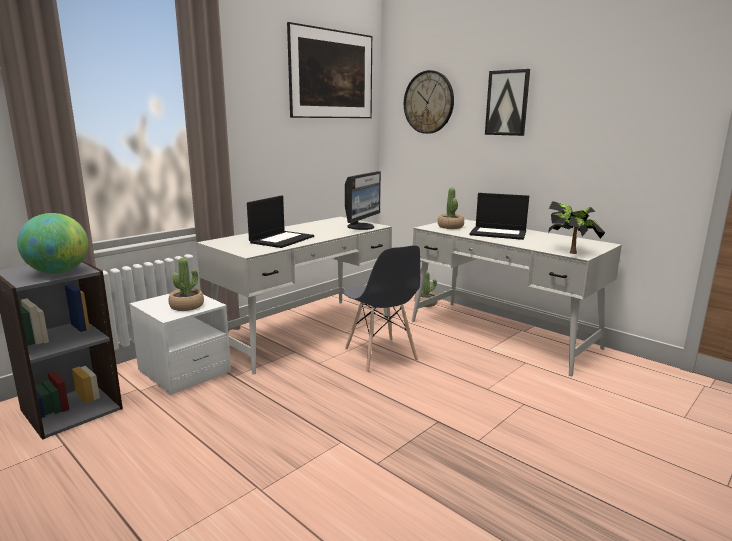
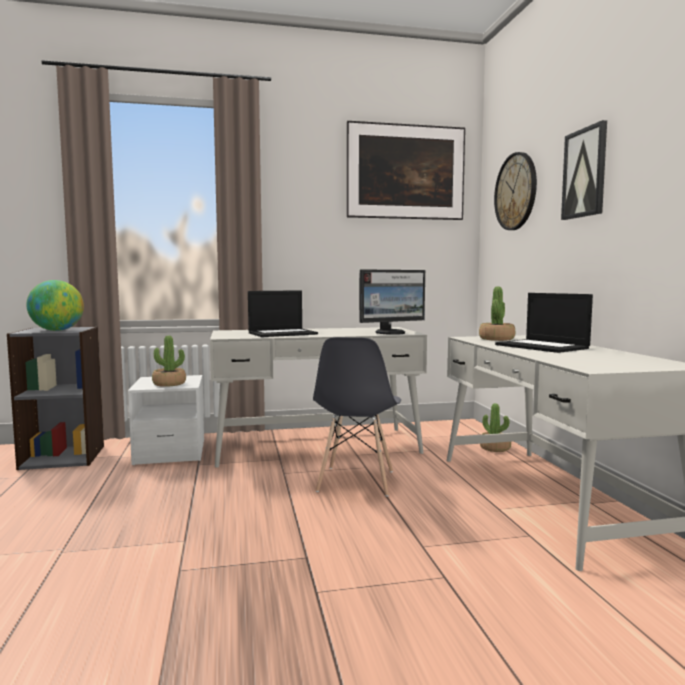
camera: 35 degrees right, 10 degrees down
(571, 251) = (594, 365): potted plant -> none

